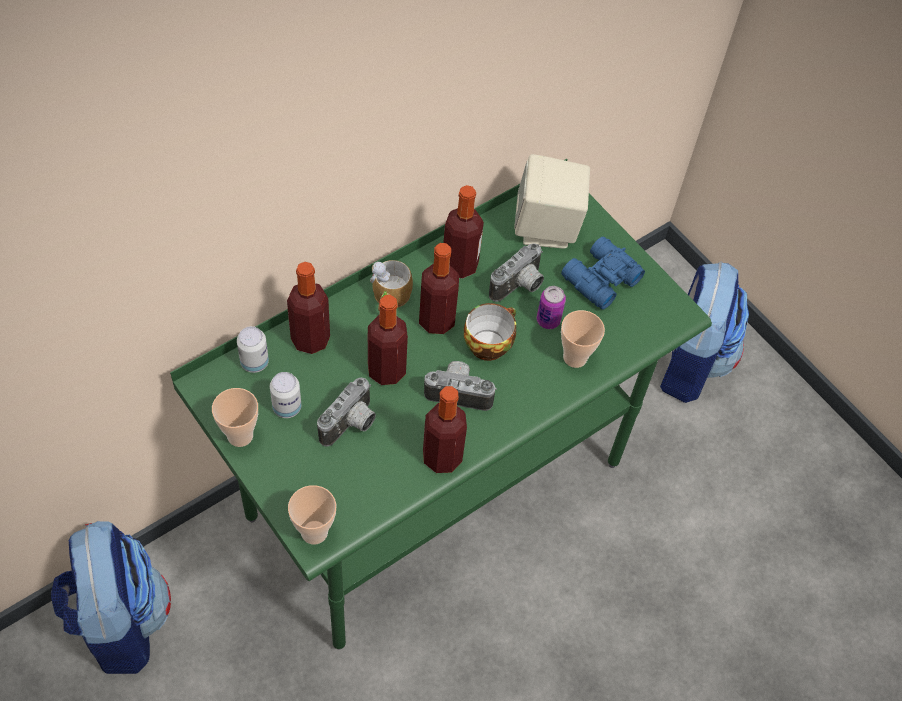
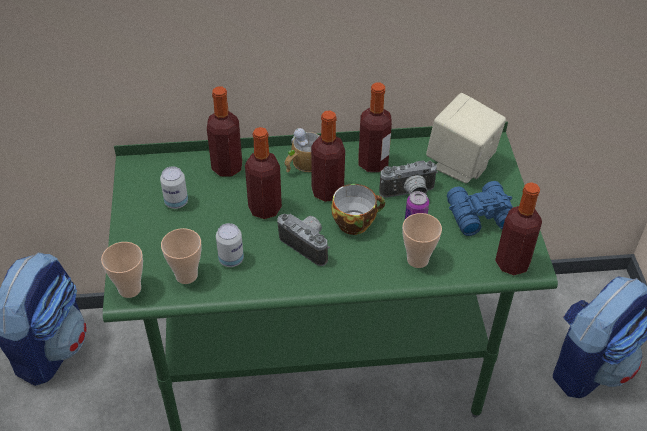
camera: 35 degrees right, 10 degrees down
(240, 435) = (131, 206): cup -> cup (186, 275)
(254, 362) = (177, 166): can -> can (231, 259)
(351, 425) = (211, 232): camera -> none
(442, 457) = (260, 282): bottle -> bottle (512, 263)

